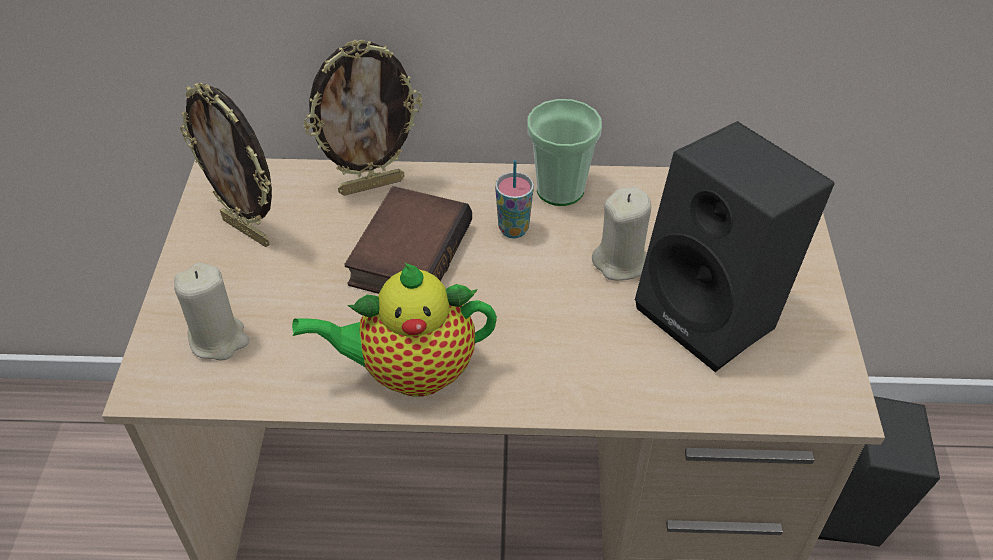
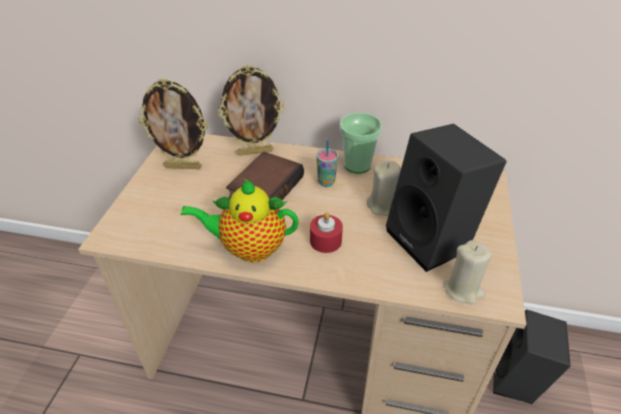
camera: 10 degrees right, 5 degrees down
(218, 339) = (151, 218): beige candle -> beige candle (463, 289)
(248, 230) = (183, 167): picture frame -> picture frame turned 45 degrees counterclockwise
(538, 340) = (325, 241): none -> red candle

